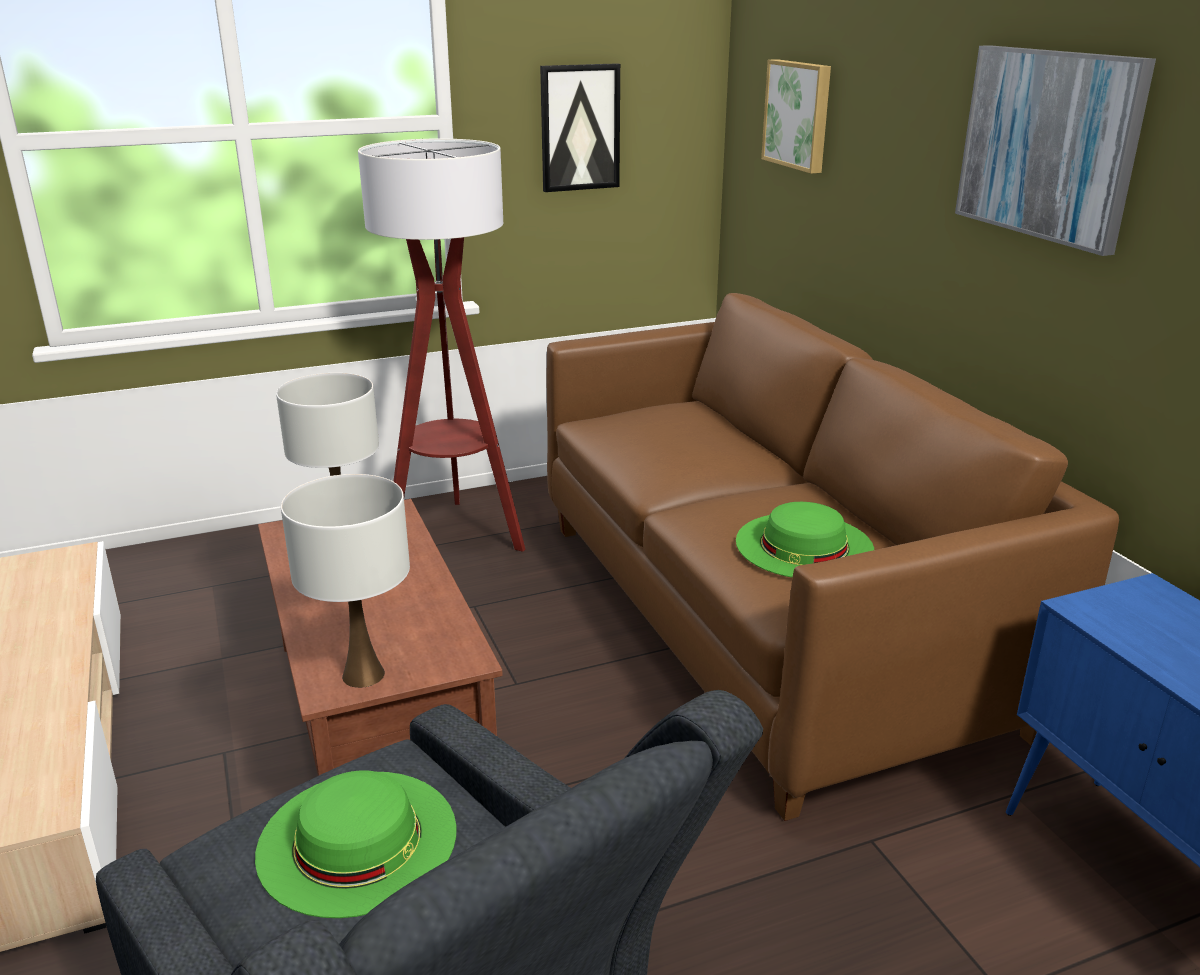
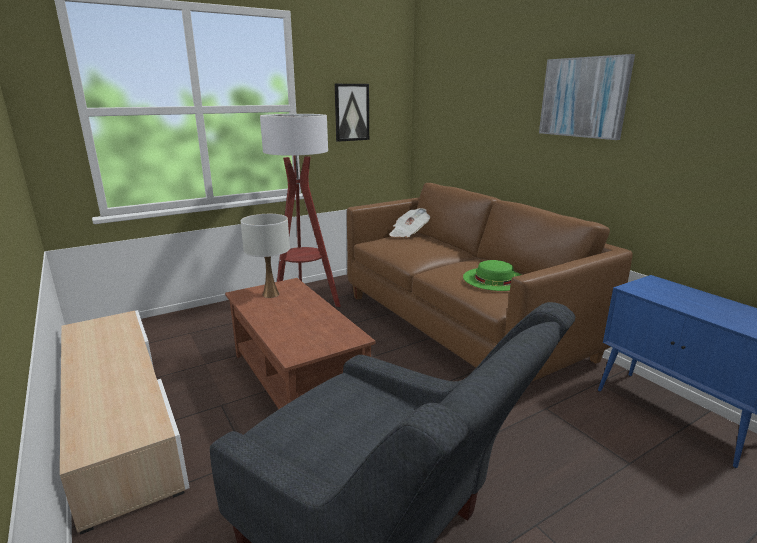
camera: 10 degrees left, 5 degrees down
(358, 840) = (342, 415): green hat -> none
(364, 674) = (309, 348): white table lamp -> none
(676, 407) = (408, 233): none -> newspaper
(799, 115) = (452, 103): picture -> none

